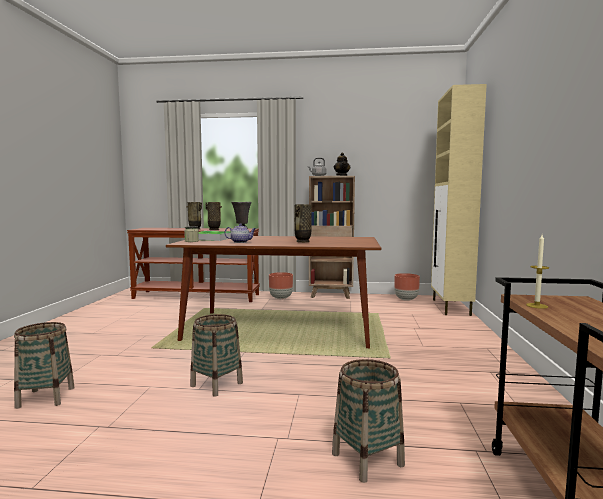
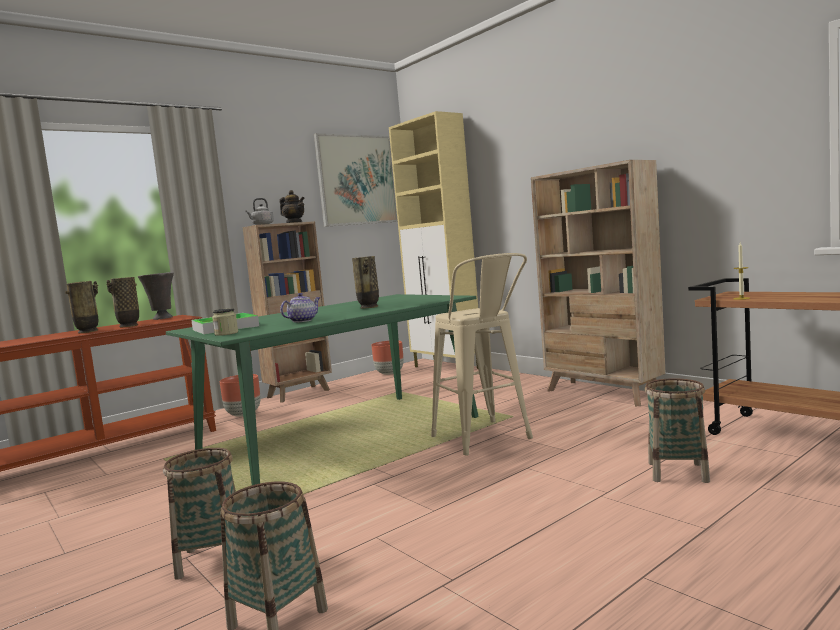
camera: 45 degrees left, 0 degrees up
(216, 384) = (439, 499): basket -> basket (212, 559)
(280, 328) = (343, 437): brown dining table -> green dining table
(330, 365) = (486, 441): none -> beige stool
(411, 145) = (357, 180): none -> picture
(507, 372) = (603, 393): none -> beige bookcase

